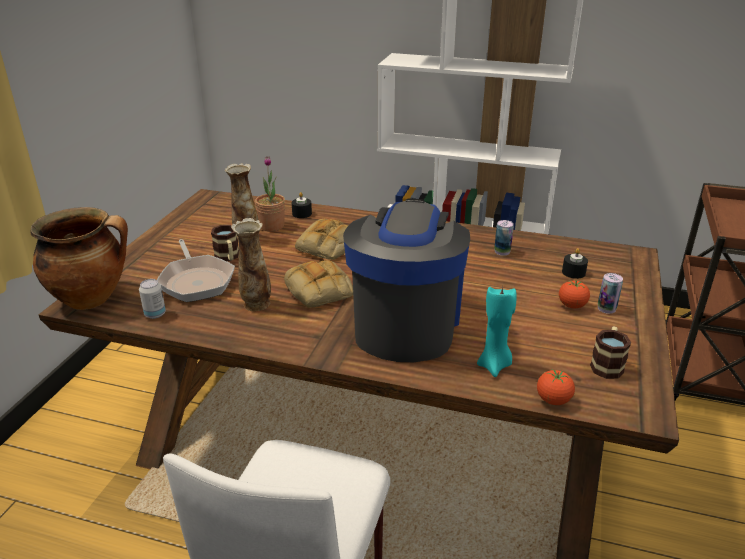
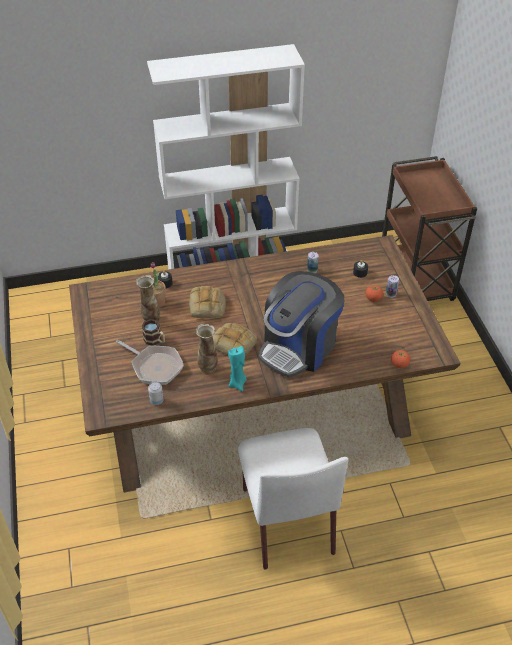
camera: 30 degrees left, 15 degrees up
(92, 298) = (105, 406): cooking pot -> none
(406, 323) = (299, 347): coffee machine -> coffee machine turned 120 degrees counterclockwise
(494, 365) = (361, 356): turquoise candle -> turquoise candle (238, 383)
(607, 364) = (410, 332): mug -> none

